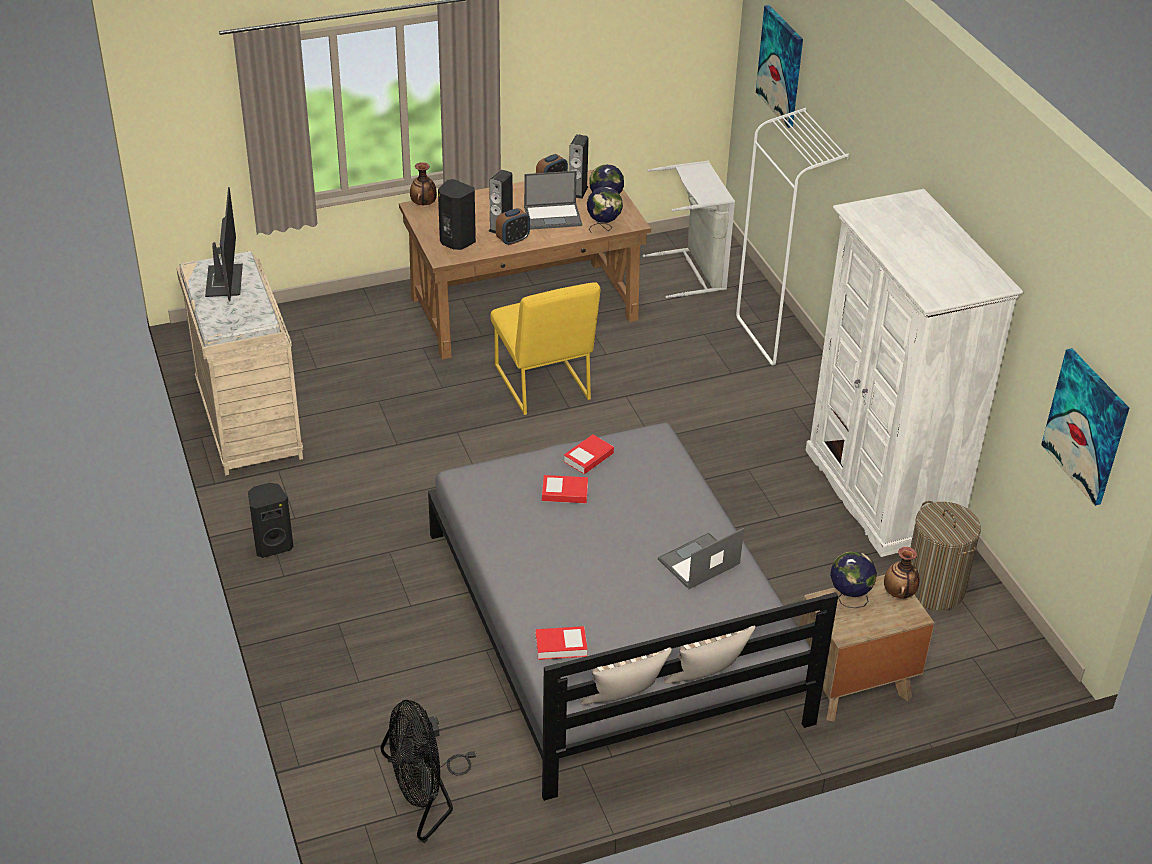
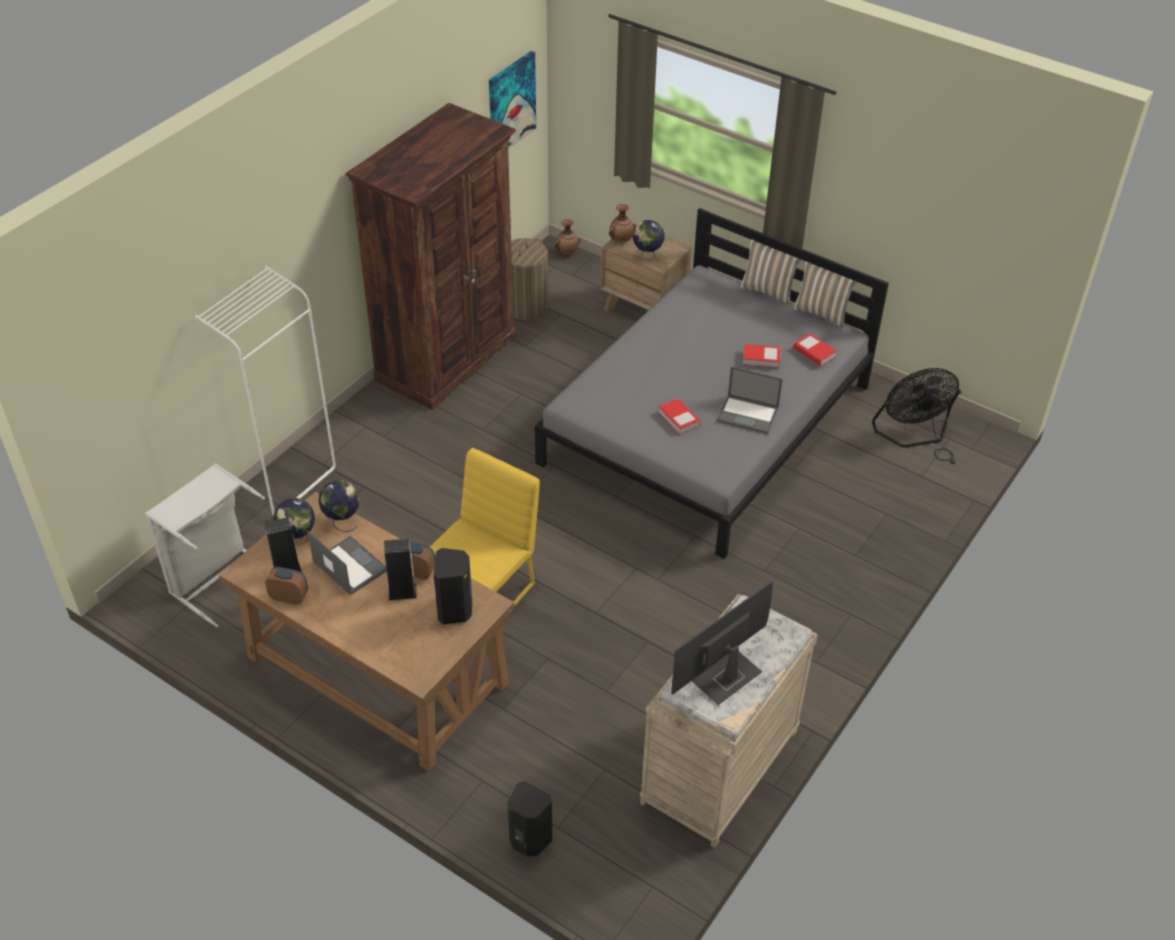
camera: 125 degrees left, 5 degrees up
(272, 545) = (831, 642): black speaker -> black speaker (529, 840)
(424, 204) = (408, 675): vase -> vase (567, 252)
(426, 790) = (919, 436): black fan -> black fan turned 135 degrees counterclockwise
(588, 458) = (629, 425): book -> book (761, 358)
(698, 562) = (677, 331): laptop -> laptop (748, 414)
(781, 66) = (127, 349): picture -> none
(881, 492) = (447, 358): white wardrobe -> brown wardrobe

